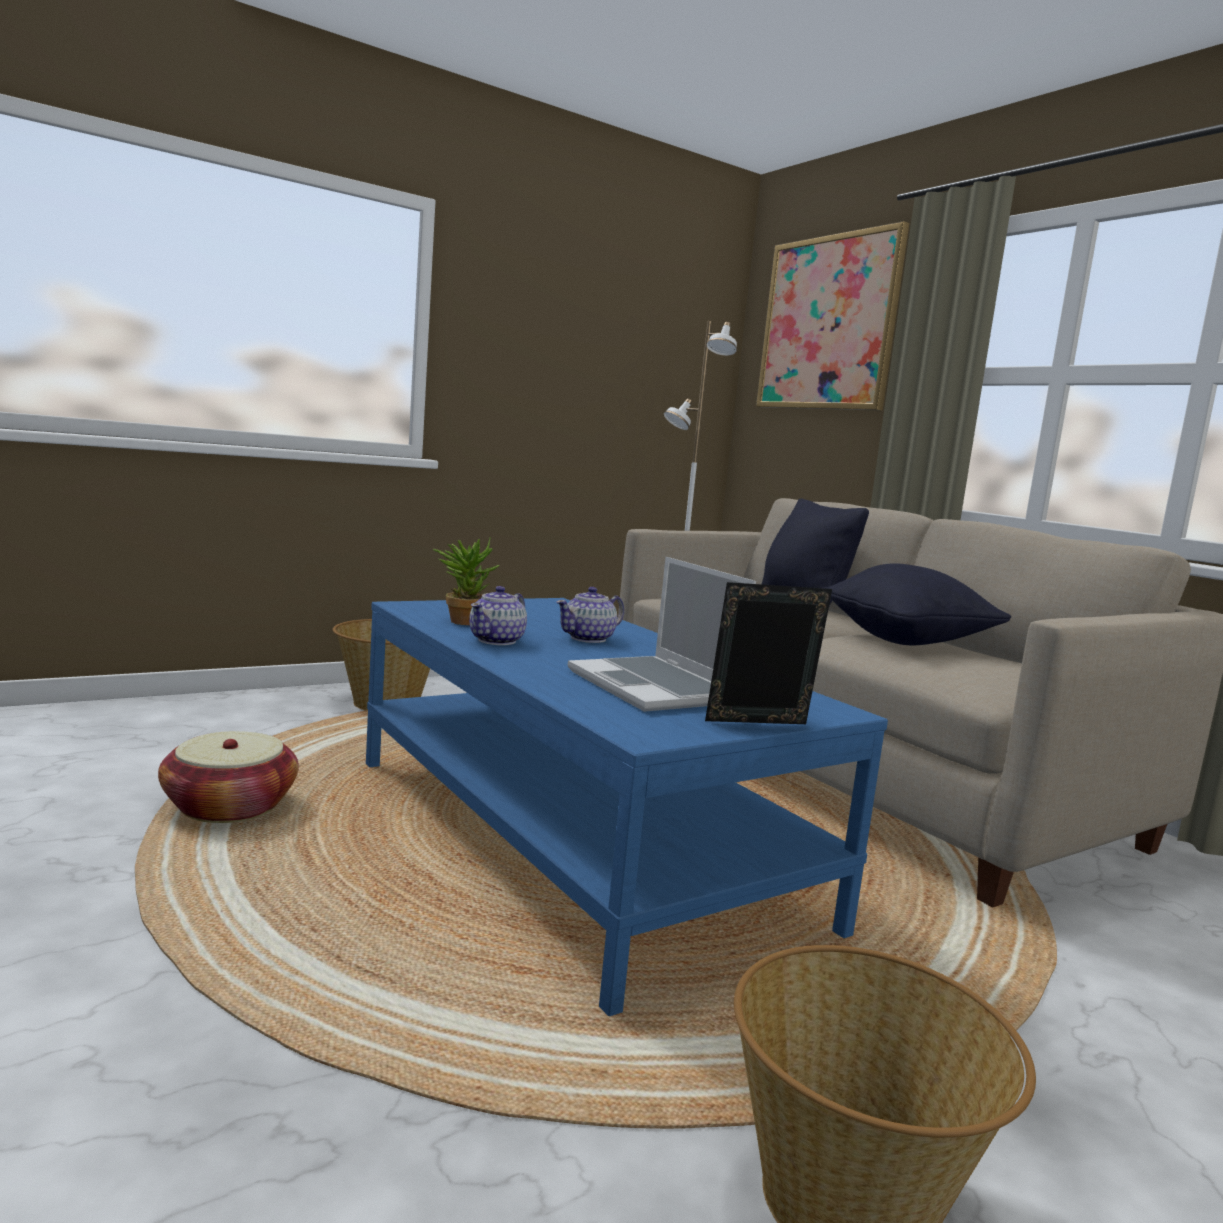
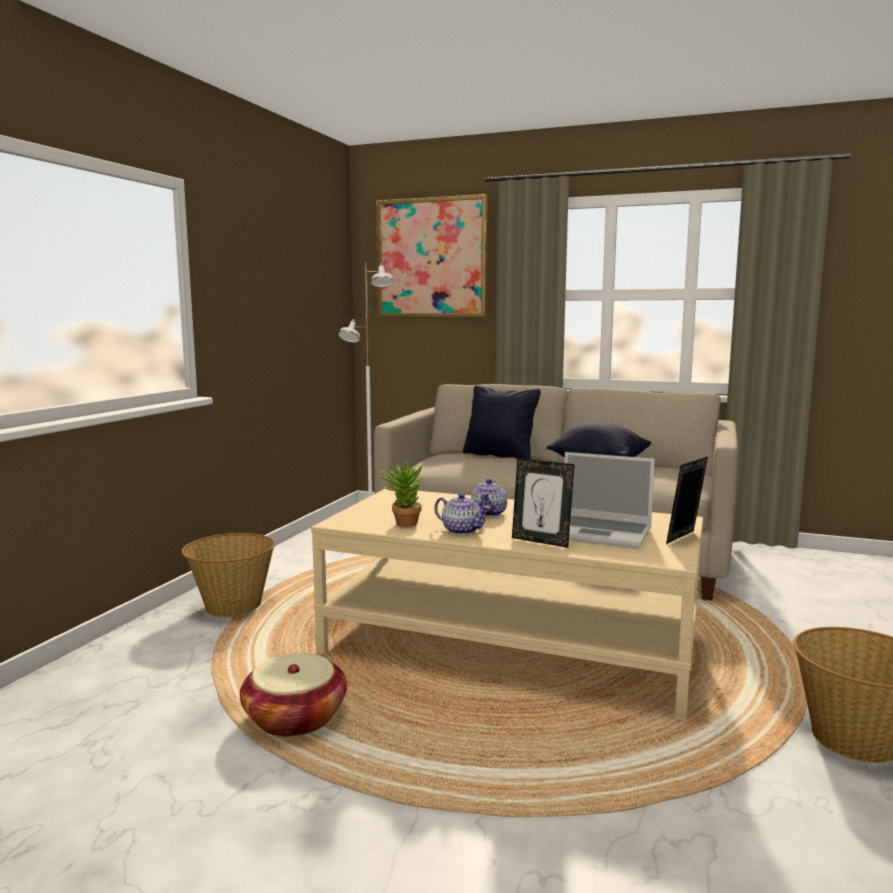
camera: 35 degrees left, 0 degrees up
(497, 640) = (461, 530): teapot -> teapot turned 45 degrees counterclockwise
(549, 671) = (541, 541): none -> picture frame
(572, 839) = (510, 646): blue coffee table -> beige coffee table

